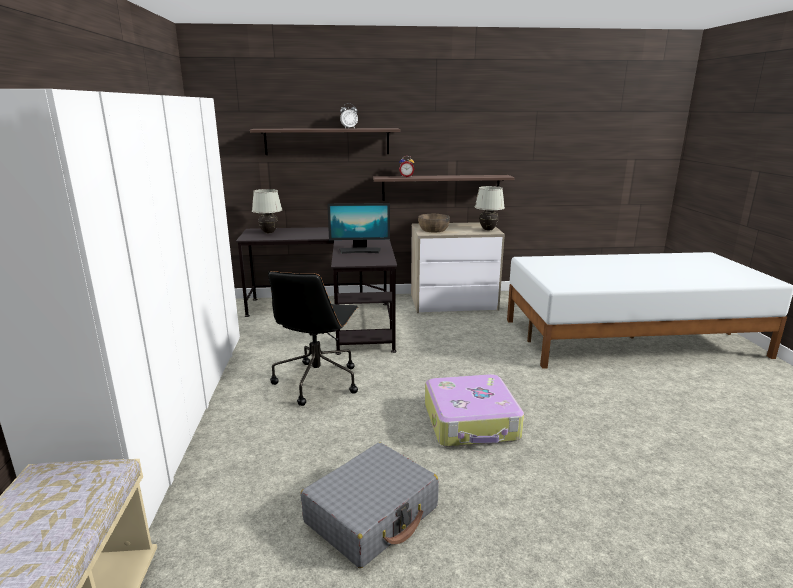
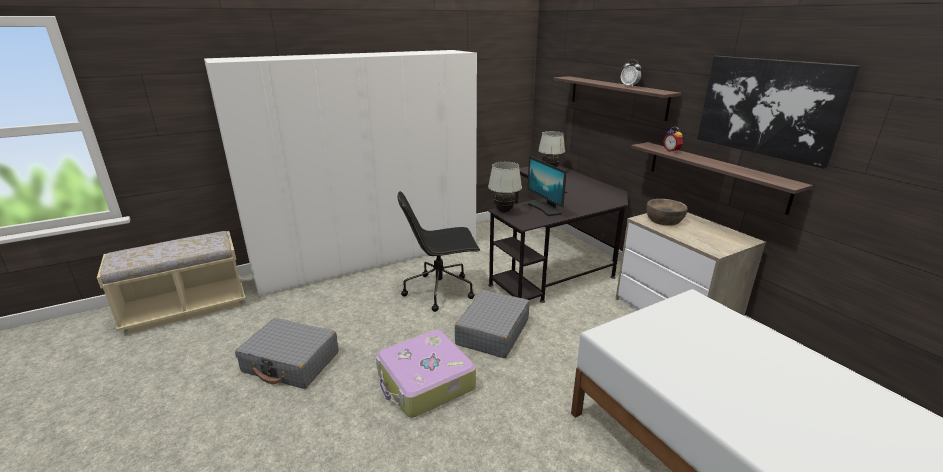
camera: 65 degrees right, 5 degrees up
(419, 372) = (492, 332): none -> grey suitcase
(470, 129) = (768, 107): none -> picture
(488, 230) = (720, 246): white table lamp -> white table lamp (504, 211)

